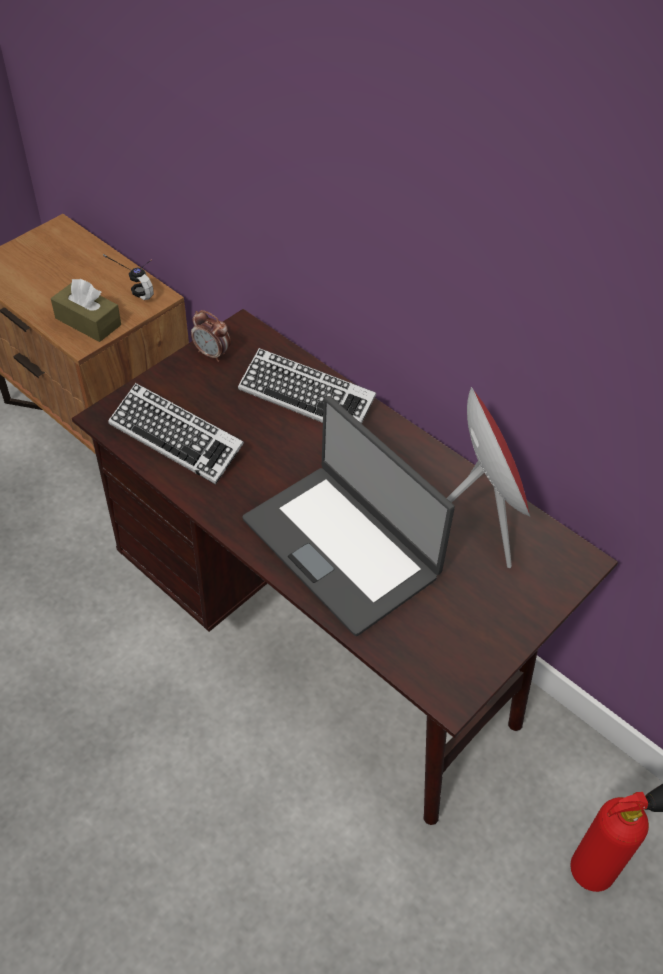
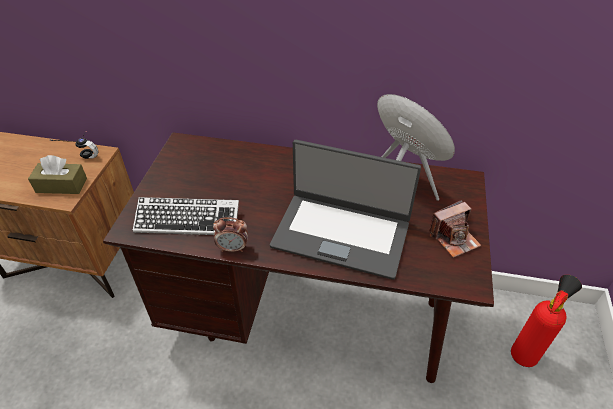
camera: 30 degrees left, 5 degrees down
(212, 354) = (172, 163): alarm clock -> alarm clock (233, 248)
(306, 397) = (251, 163): keyboard -> none
(481, 628) = (453, 238): none -> camera

